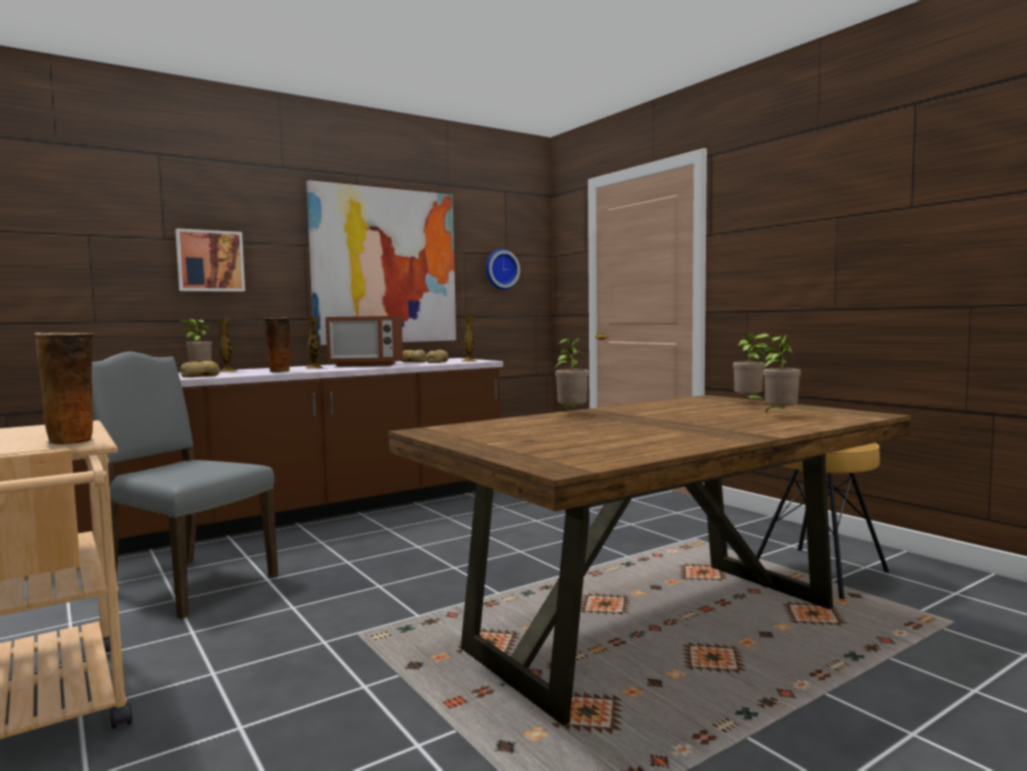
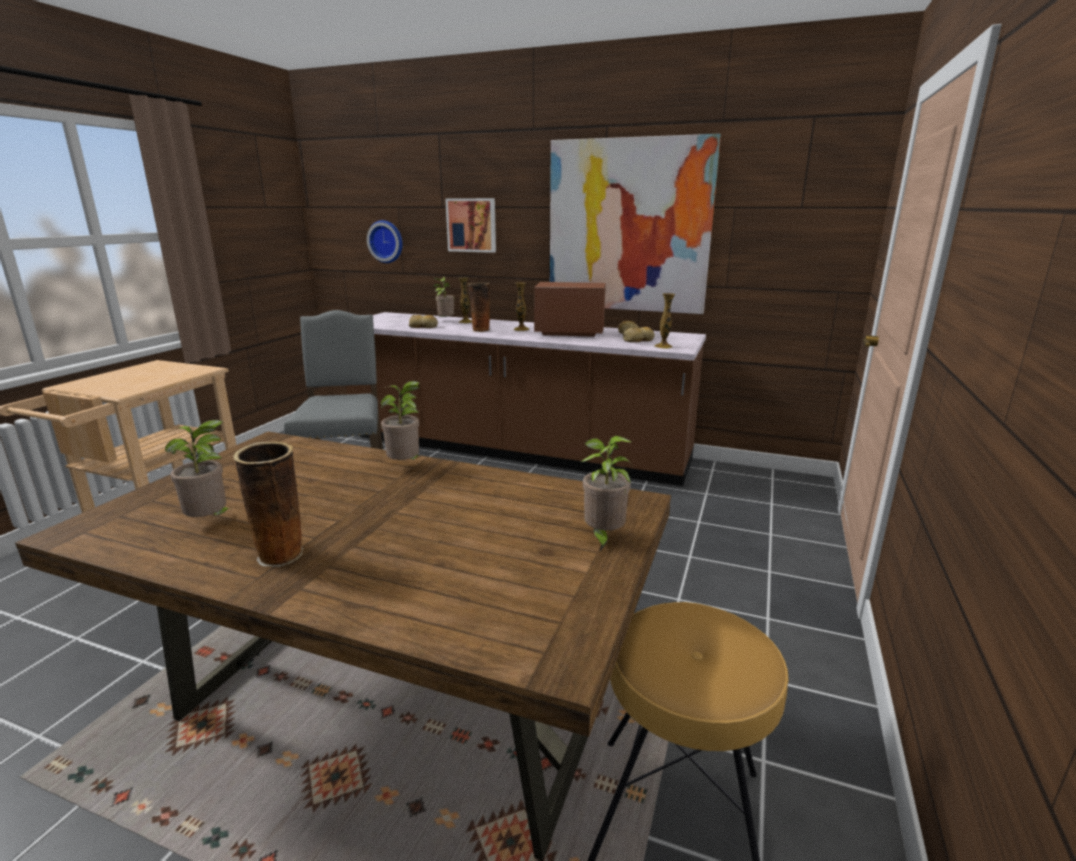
camera: 55 degrees right, 15 degrees up
(73, 441) = (119, 391): vase -> vase (281, 555)
(366, 365) = (569, 332): microwave -> microwave turned 135 degrees clockwise
(500, 269) = (786, 228): wall clock -> wall clock (386, 241)
(779, 415) = (480, 580): potted plant -> potted plant (211, 521)

